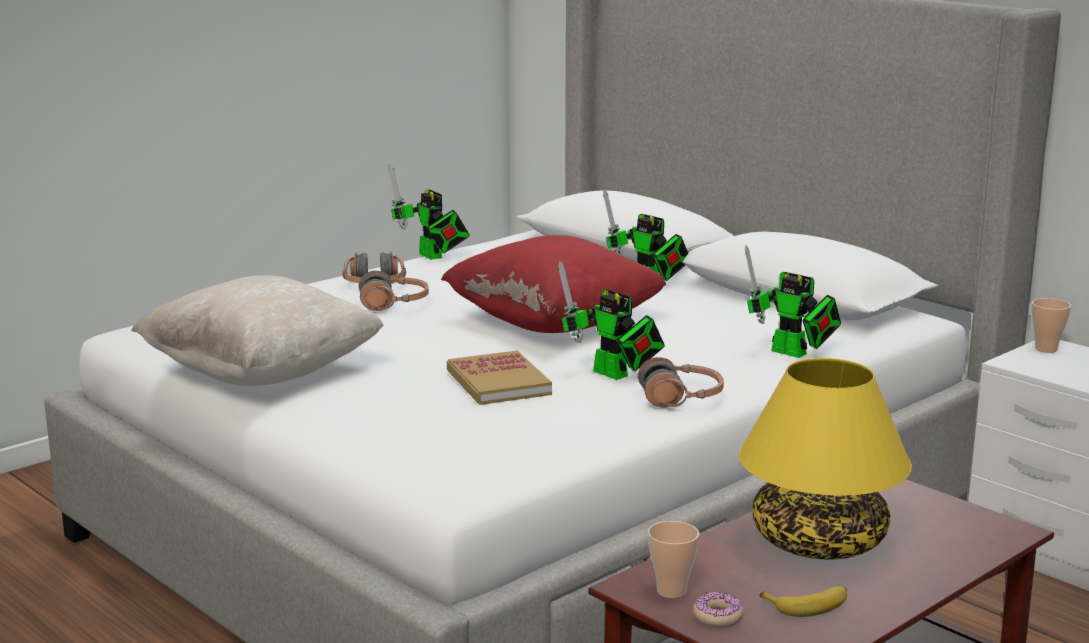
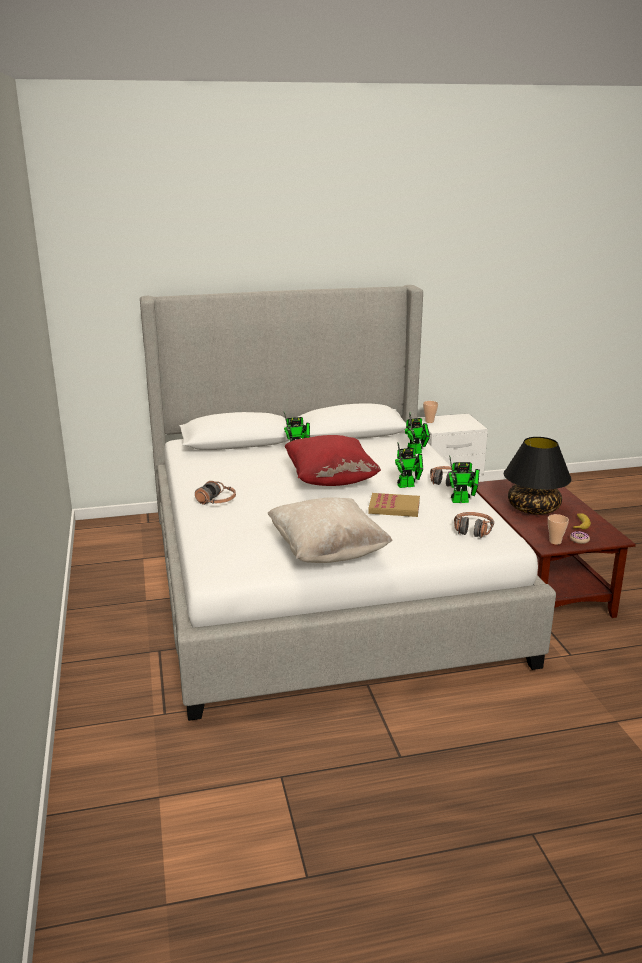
camera: 60 degrees left, 5 degrees up
(394, 304) = (259, 503): headphones -> headphones (472, 530)
(432, 256) = (186, 479): toy robot -> toy robot (463, 501)
(820, 543) = (533, 508): yellow table lamp -> black table lamp

